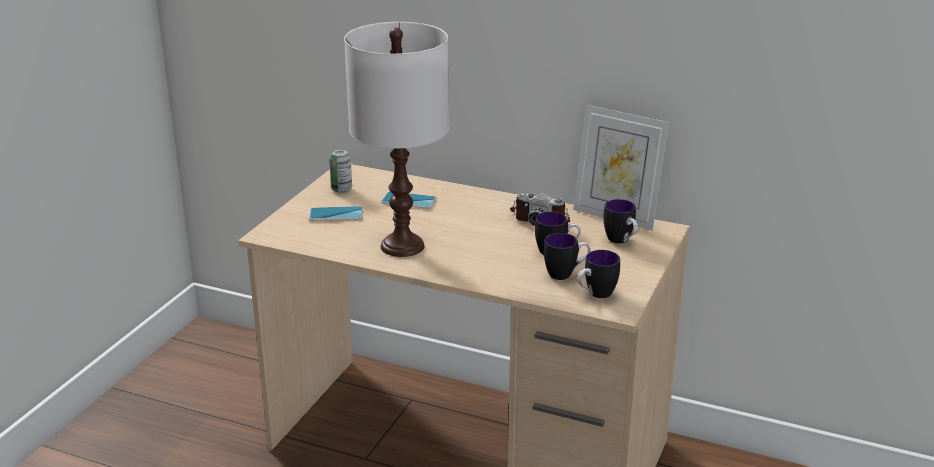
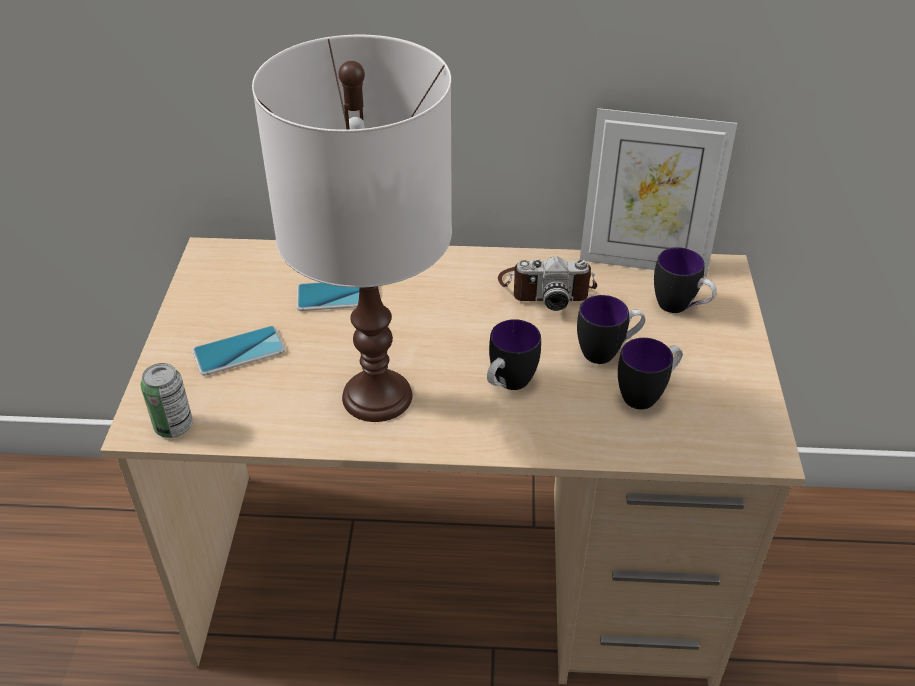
camera: 20 degrees left, 15 degrees up
(341, 189) = (221, 294): can -> can (174, 426)
(595, 295) = (713, 427): mug -> mug (508, 385)

